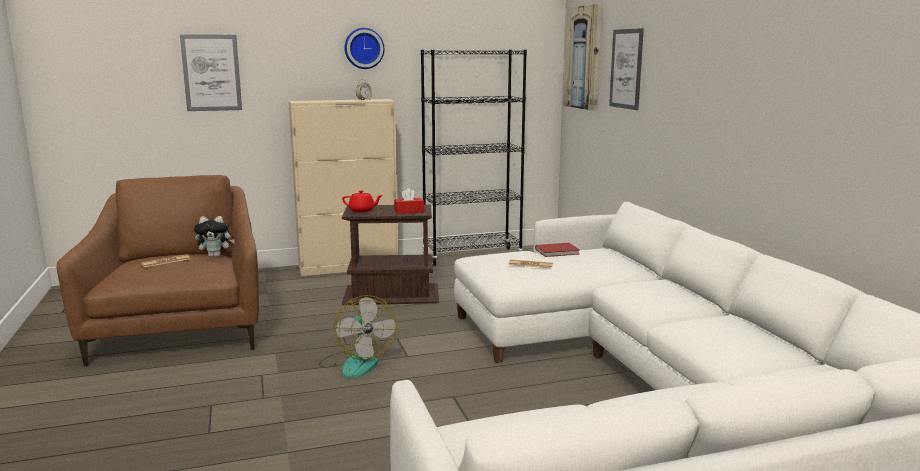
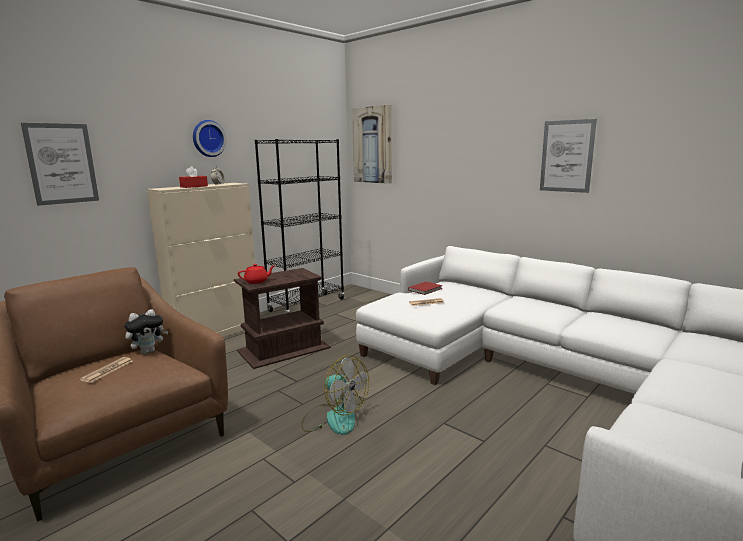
camera: 30 degrees left, 0 degrees up
(409, 211) = (298, 276): red tissue box -> red tissue box (194, 186)
(626, 69) = (423, 151): picture -> picture (567, 156)

